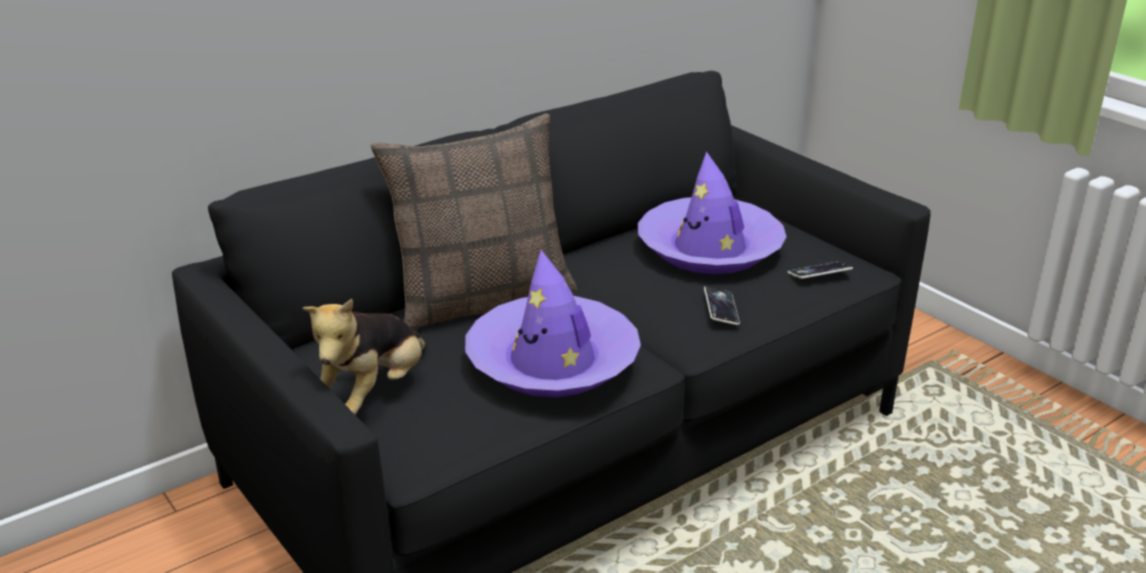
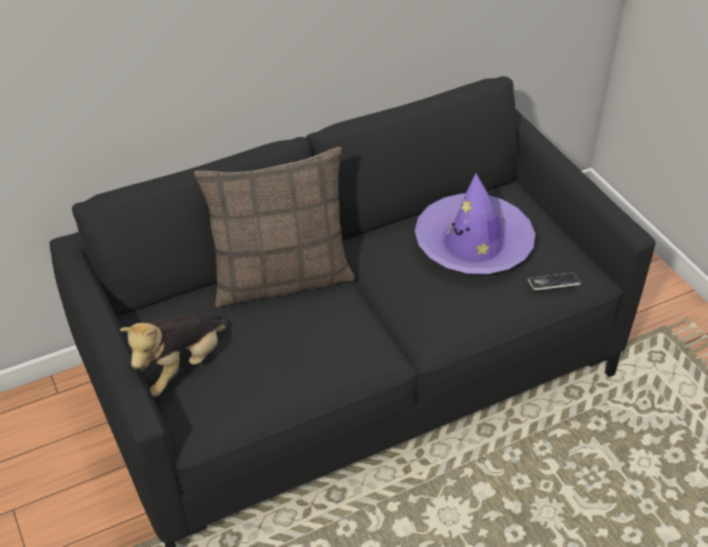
camera: 10 degrees right, 15 degrees up
(553, 361) = (318, 352): purple hat -> none
(721, 309) = (462, 313): phone -> none

